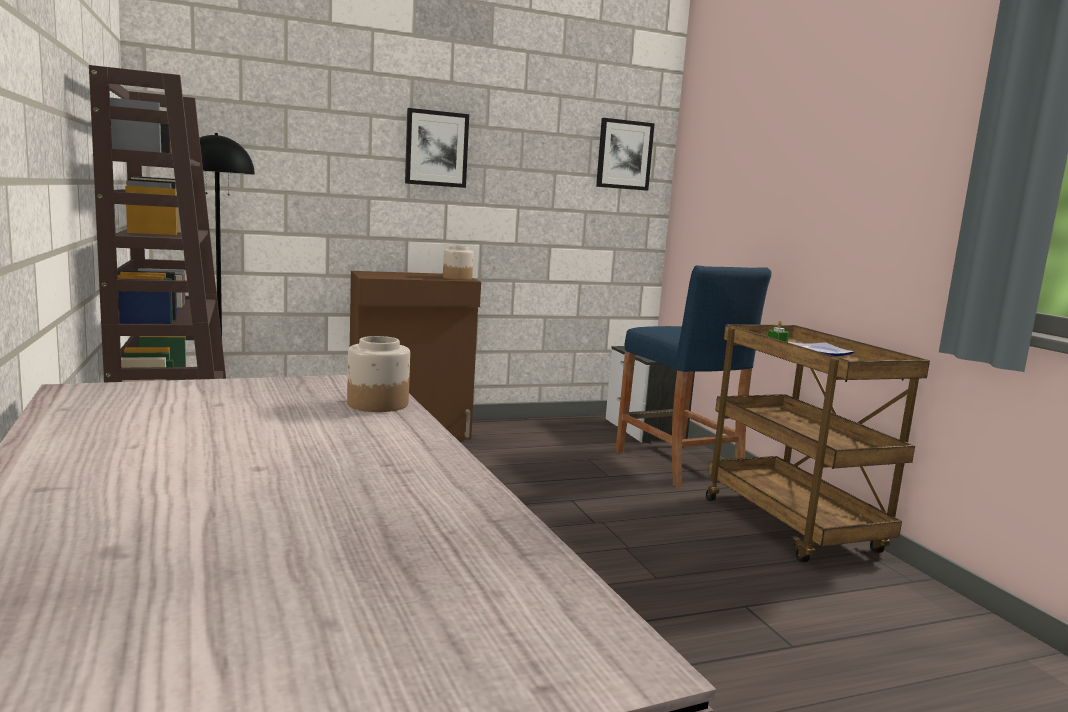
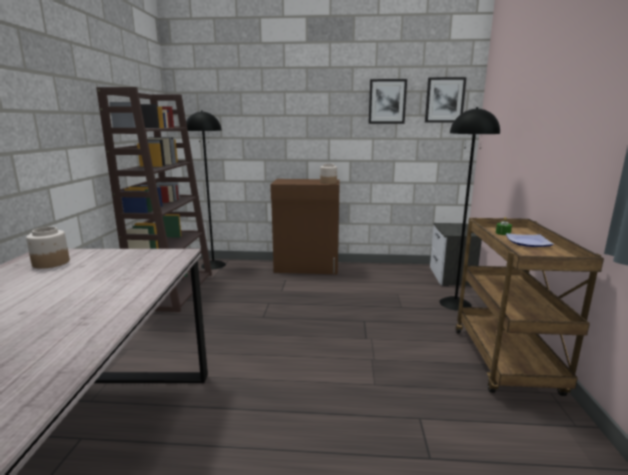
camera: 25 degrees right, 5 degrees up
(377, 404) = (155, 271): jar -> jar (50, 263)
(436, 148) = (321, 107): picture -> picture (387, 101)
(677, 464) = (455, 303): blue stool -> black floor lamp

